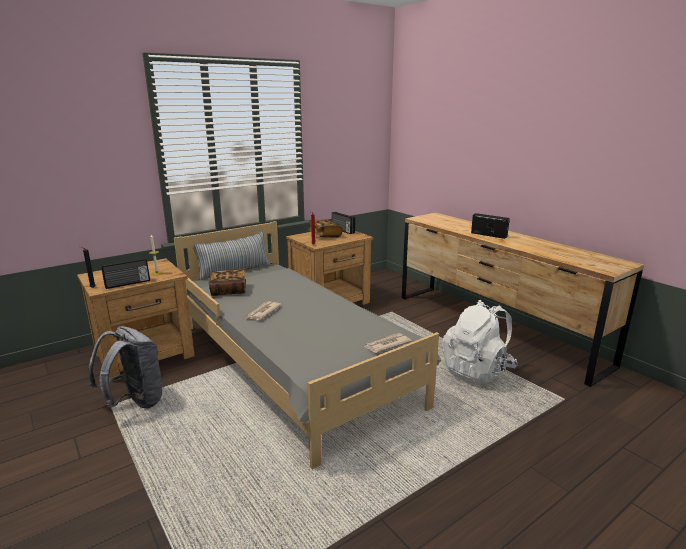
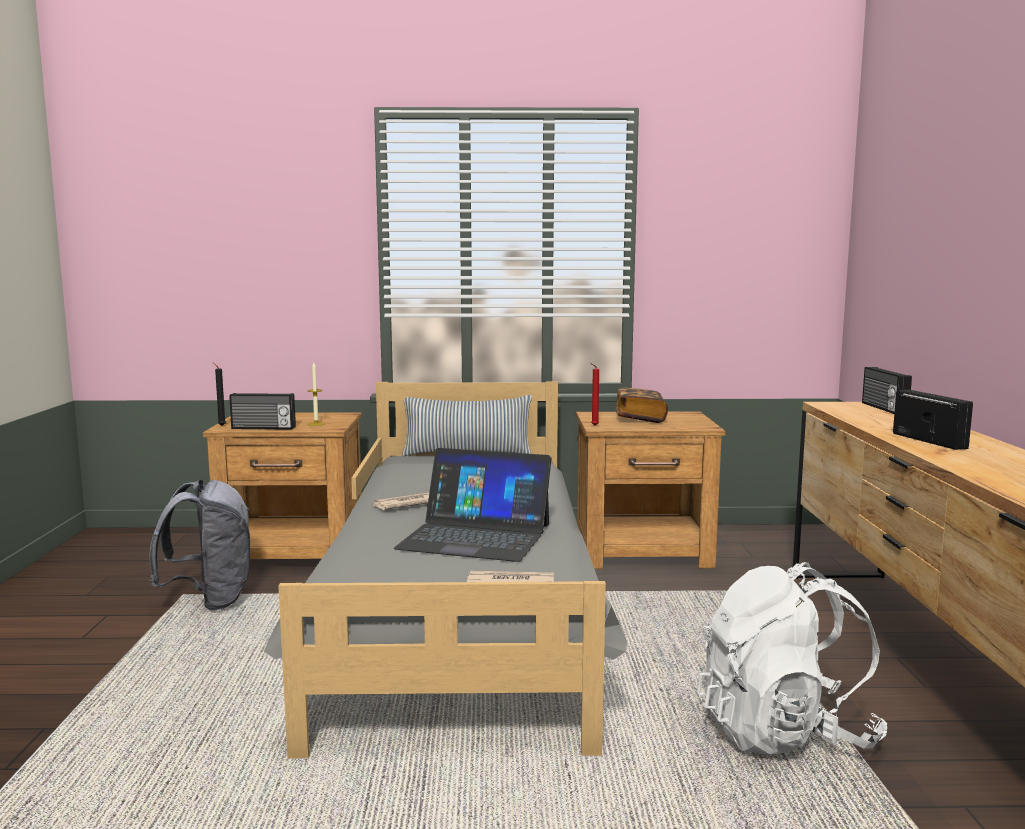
camera: 35 degrees right, 10 degrees down
(228, 290) = (413, 472): book -> none
(329, 323) = (475, 536): none -> laptop
(342, 230) = (686, 416): radio -> radio (883, 408)

